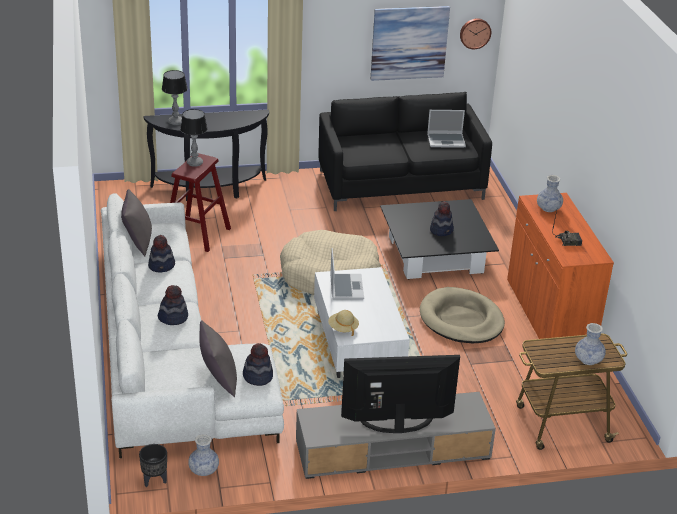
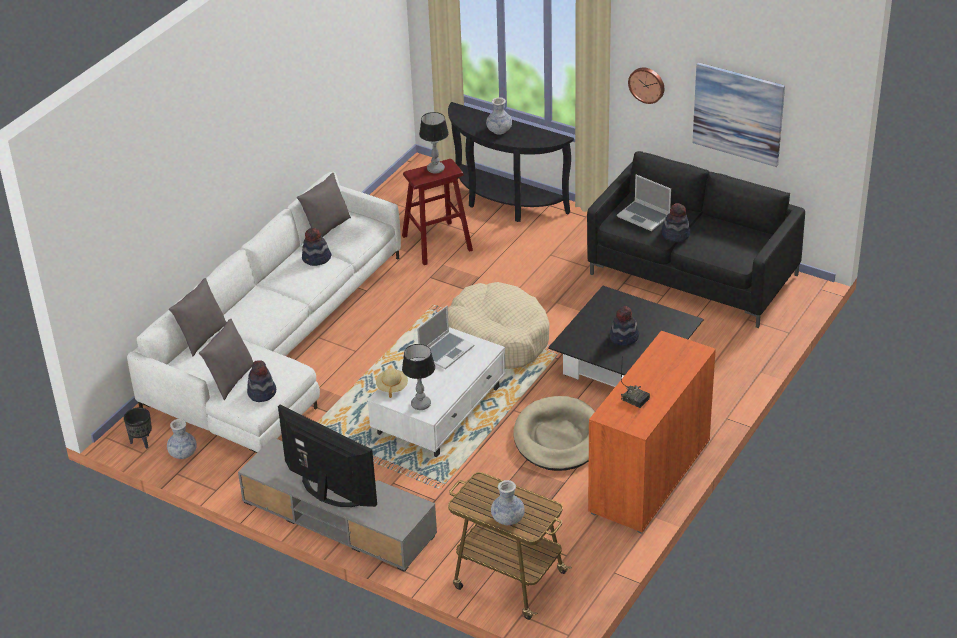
camera: 45 degrees right, 5 degrees up
(146, 362) = (202, 338): none -> grey pillow
(173, 317) = (265, 309): hat -> hat (675, 234)
(175, 122) = (470, 119): table lamp -> table lamp (421, 404)
(446, 141) = (735, 242): laptop -> laptop (644, 217)
(475, 33) = (817, 127): wall clock -> wall clock (647, 84)
(548, 208) = (669, 357): vase -> vase (499, 130)

